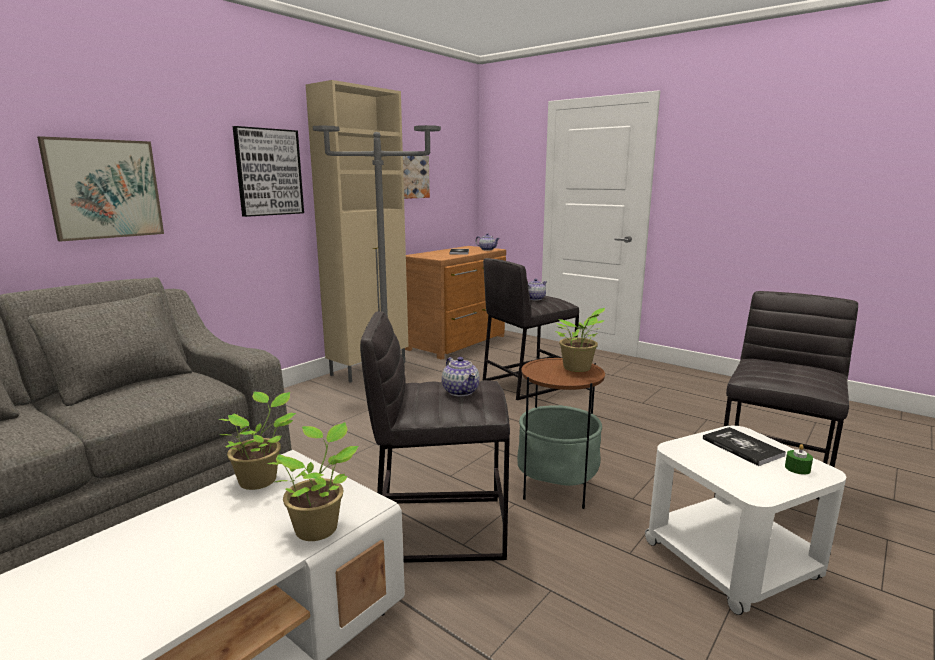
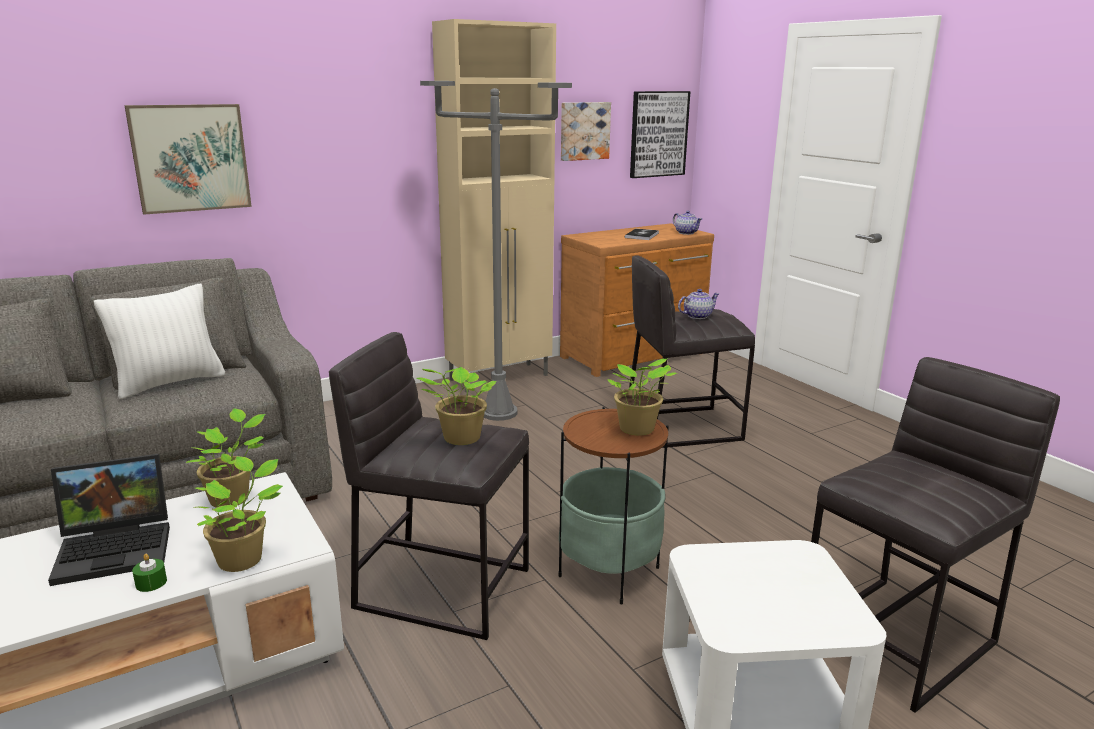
camera: 20 degrees right, 5 degrees up
(127, 392) = (170, 383): none -> white pillow
(173, 546) = (118, 548): none -> laptop
(269, 172) = (380, 132): picture -> picture (658, 134)
(460, 391) = (459, 439): teapot -> potted plant
(742, 447) = (784, 572): book -> none
(797, 468) = (825, 616): green candle -> green candle (151, 583)

